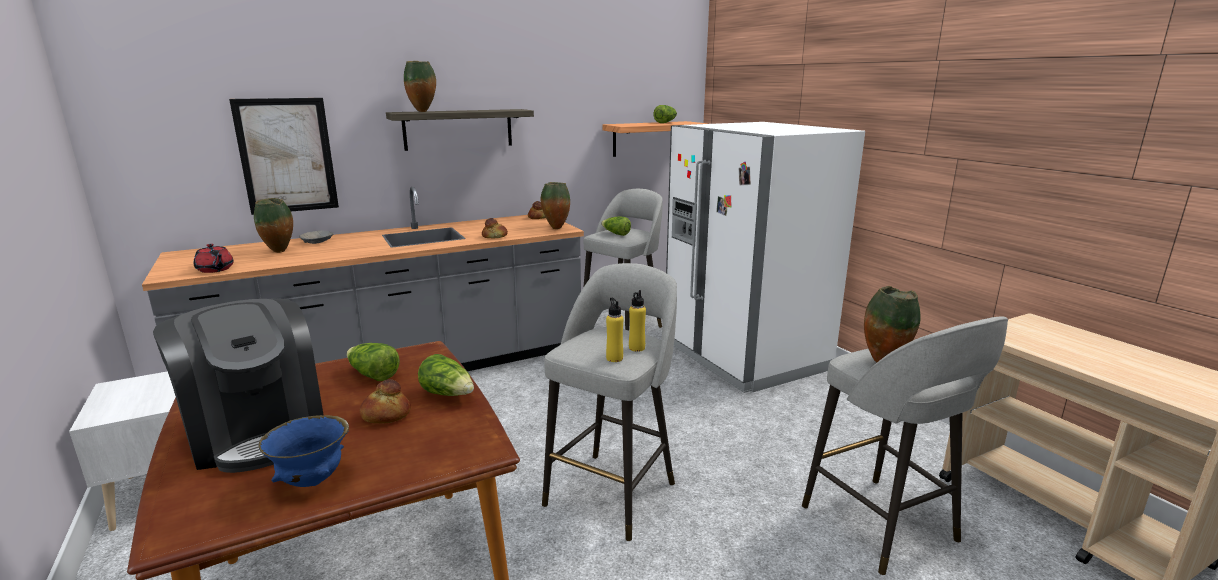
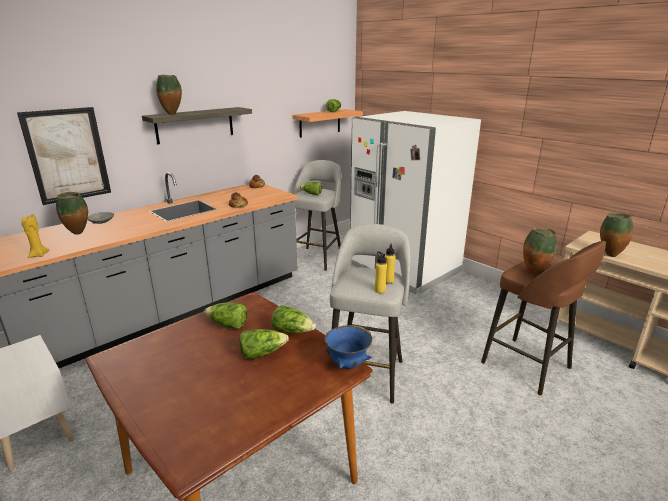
camera: 15 degrees left, 5 degrees up
(215, 270) = (38, 255): red teapot -> yellow candle
(257, 432) = (180, 381): coffee machine -> none
(312, 481) = (252, 408): blue bowl -> blue bowl (348, 365)
(386, 415) = (262, 353): bread -> lettuce
(555, 228) = (276, 195): vase -> vase (609, 255)
(881, 526) = (528, 366): grey stool -> brown stool

